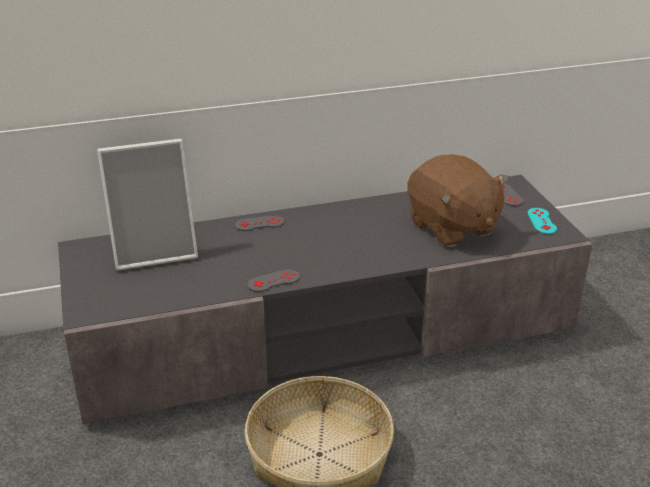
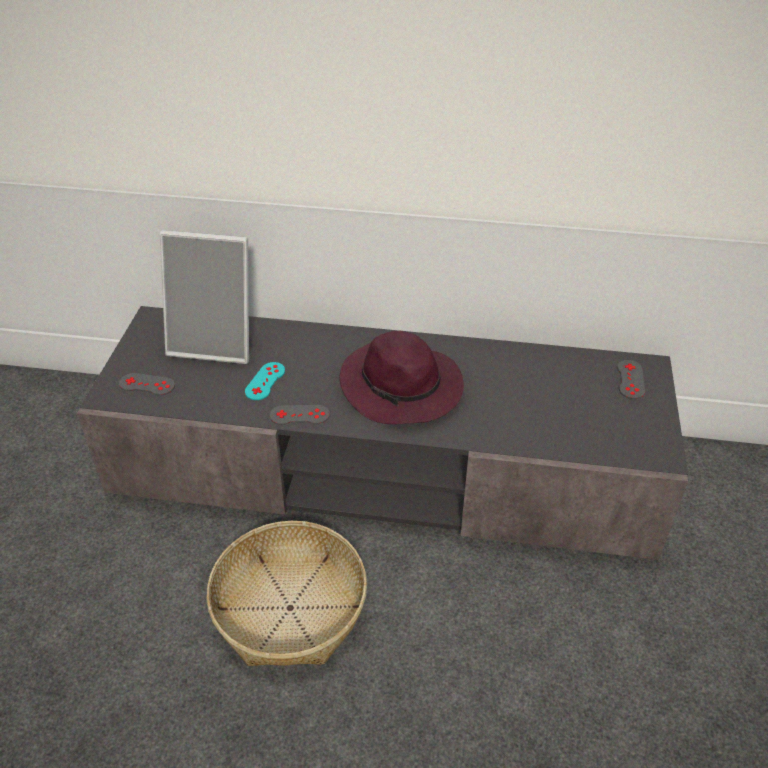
camera: 25 degrees right, 10 degrees up
(259, 223) = (335, 339): grey game controller -> grey game controller (147, 384)
(343, 242) = (402, 388): none -> purple hat
(452, 227) = (534, 406): brown plush toy -> none
(541, 221) = (646, 429): turquoise game controller -> turquoise game controller (265, 381)

